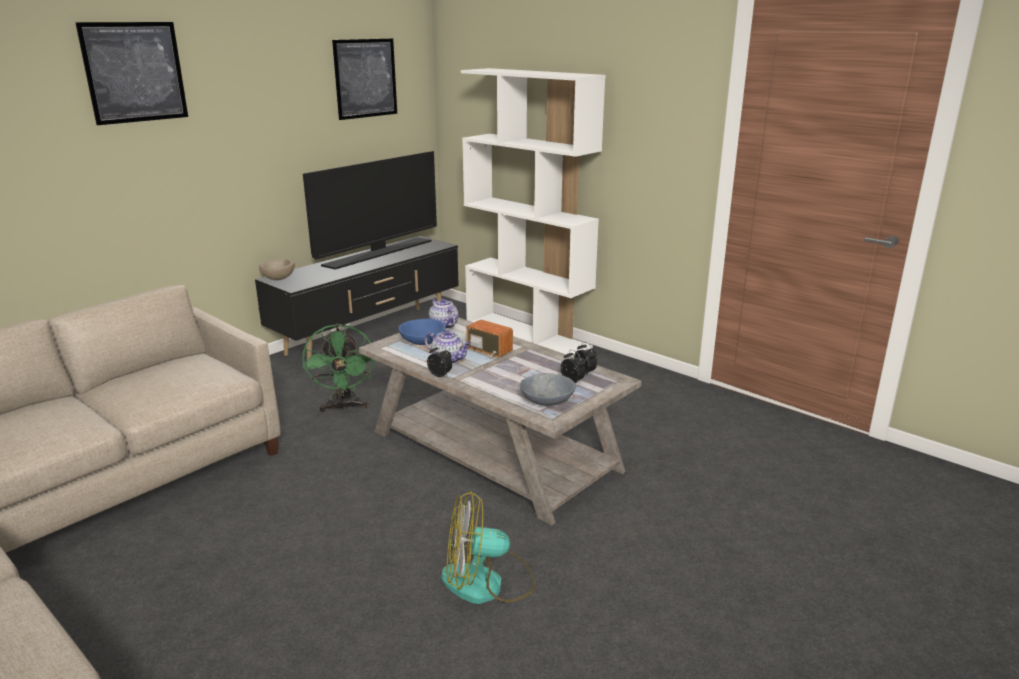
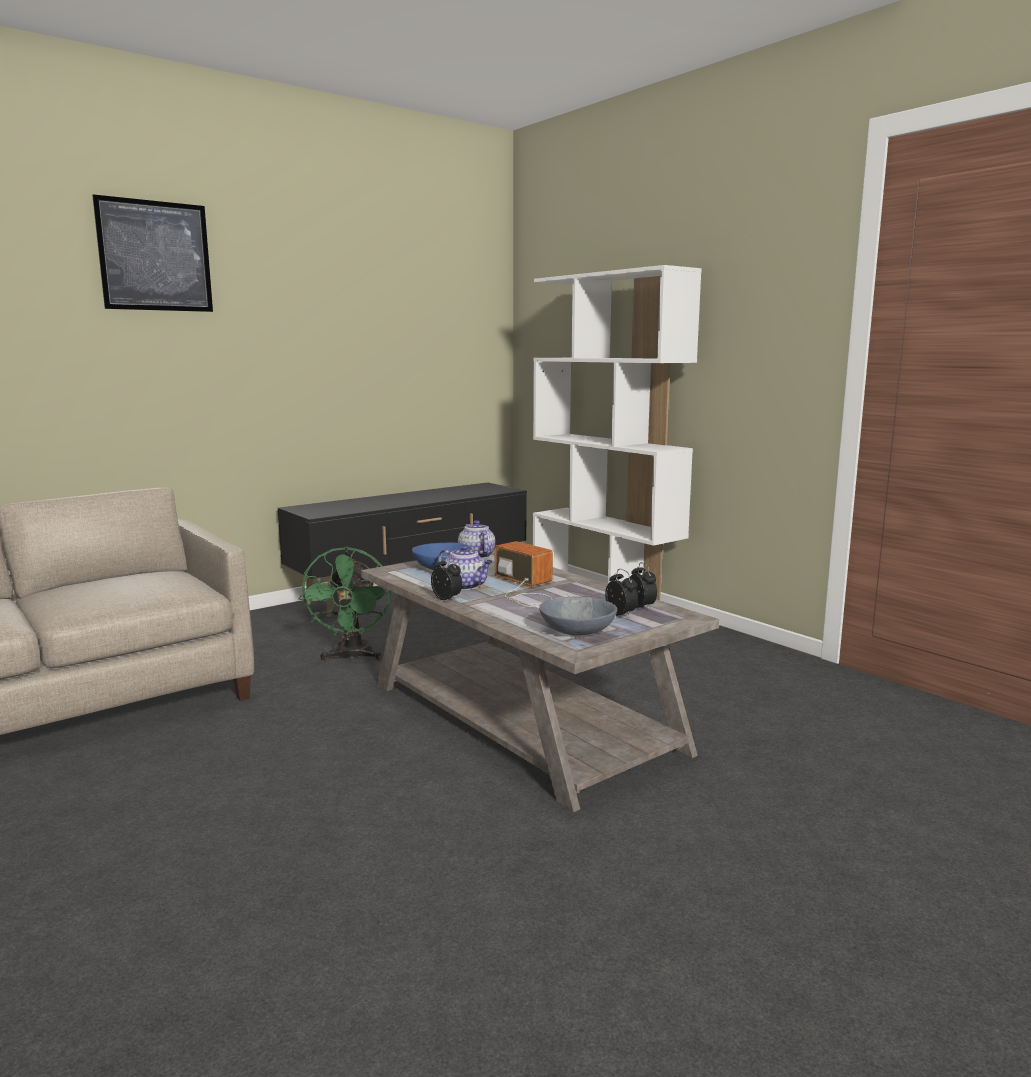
camera: 10 degrees right, 10 degrees down
(279, 278) = (304, 508): beige bowl -> none
(365, 78) = (429, 293): picture -> none
(378, 253) = (430, 493): television -> none
(487, 583) = (456, 878): fan -> none

